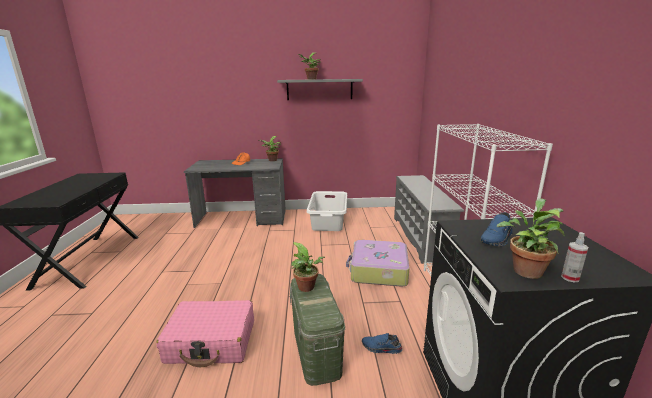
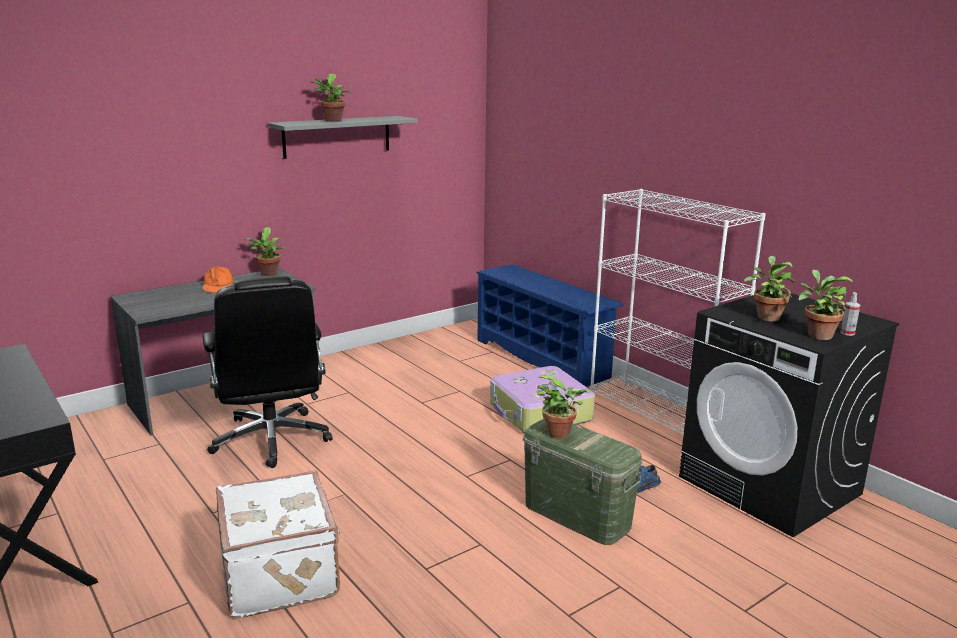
camera: 35 degrees left, 0 degrees up
(139, 315) = (282, 573): none -> white suitcase
(211, 341) = (442, 556): pink suitcase -> none
(231, 244) = (271, 440): none -> black office chair
(328, 221) = (386, 366): white laundry basket -> none
(421, 237) = (543, 358): grey shoe rack -> blue shoe rack
(497, 239) = (766, 316): blue shoe -> potted plant

